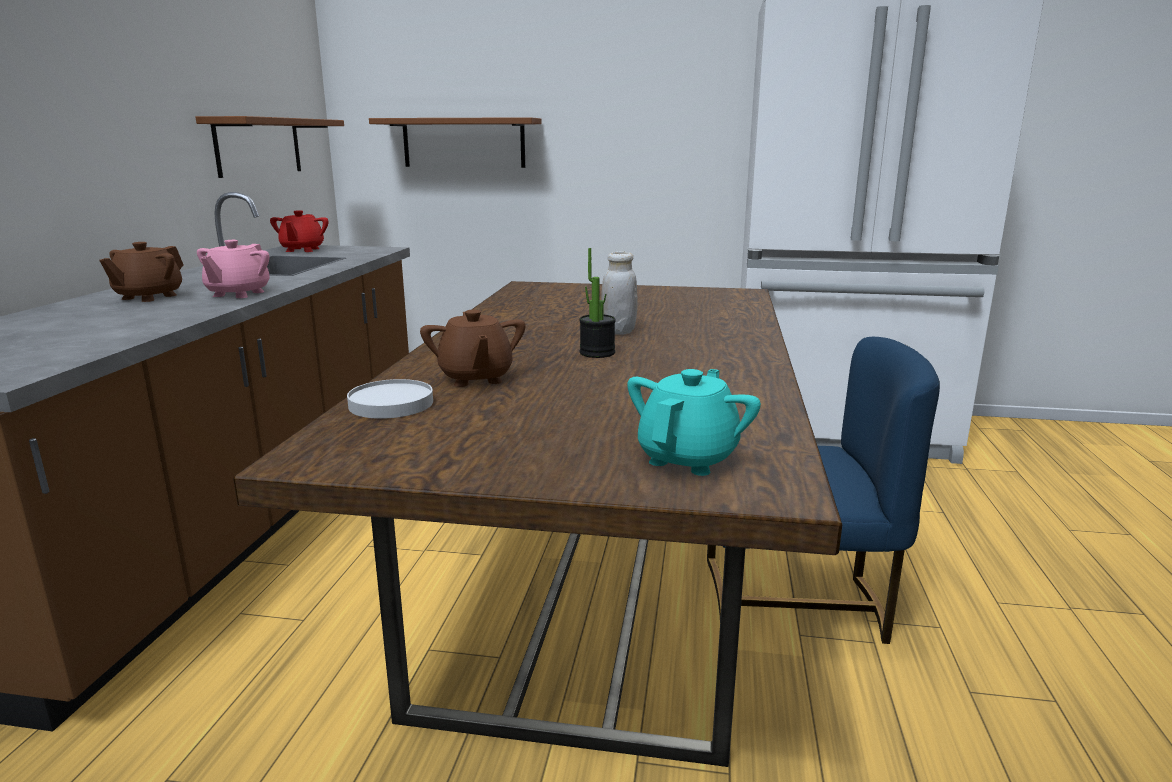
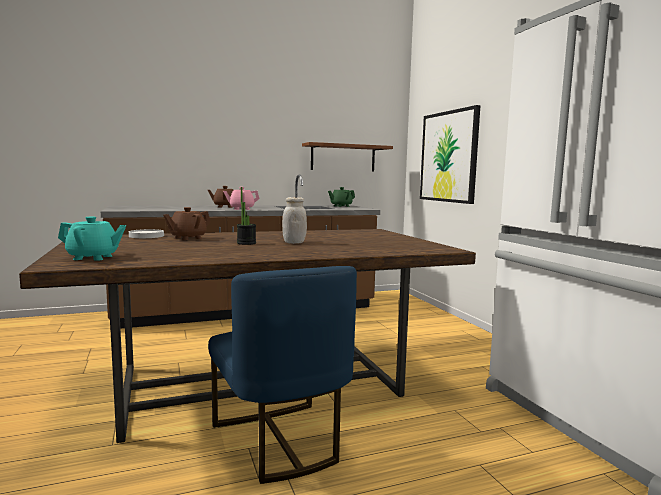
camera: 60 degrees right, 10 degrees down
(302, 250) = (341, 206): red teapot -> green teapot
(463, 143) = (448, 157): brown shelf -> picture

